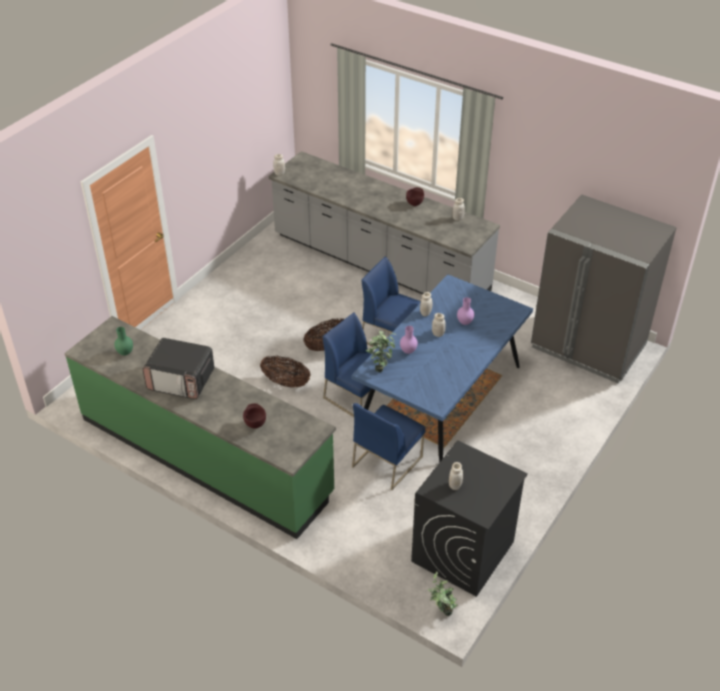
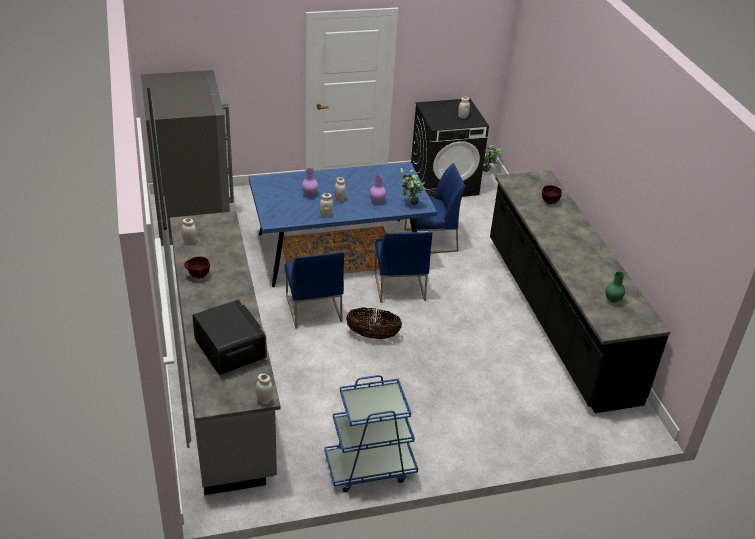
camera: 140 degrees left, 5 degrees down
(181, 380) = (580, 255): microwave -> microwave (230, 350)
(205, 455) = (557, 317): green counter -> black counter
(234, 273) = (369, 468): none -> blue cart
(286, 382) = (441, 328): basket -> none

